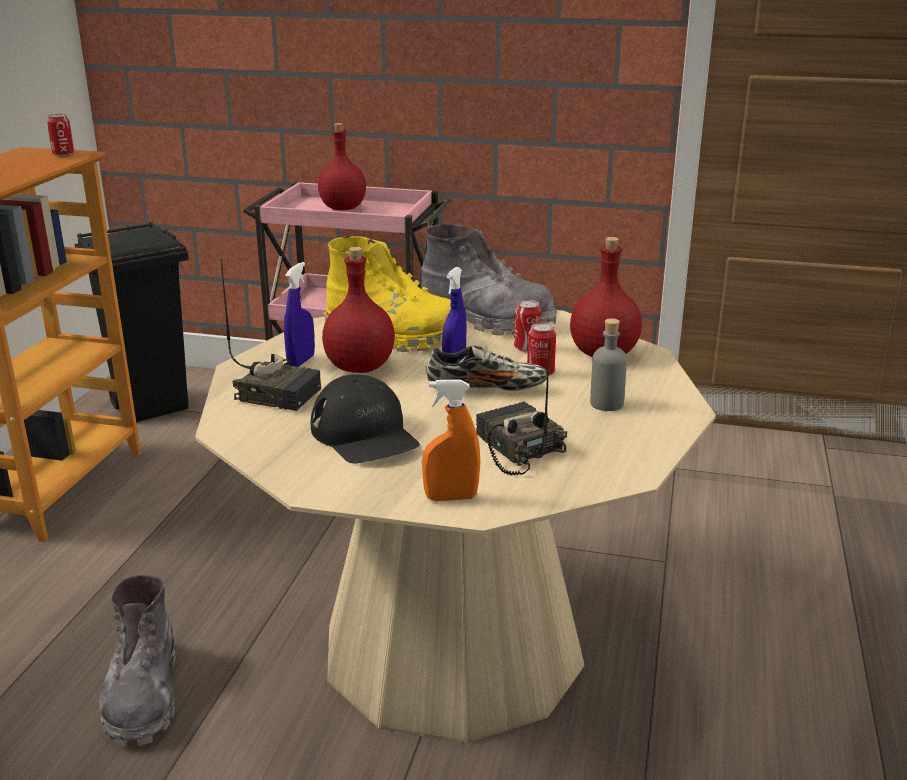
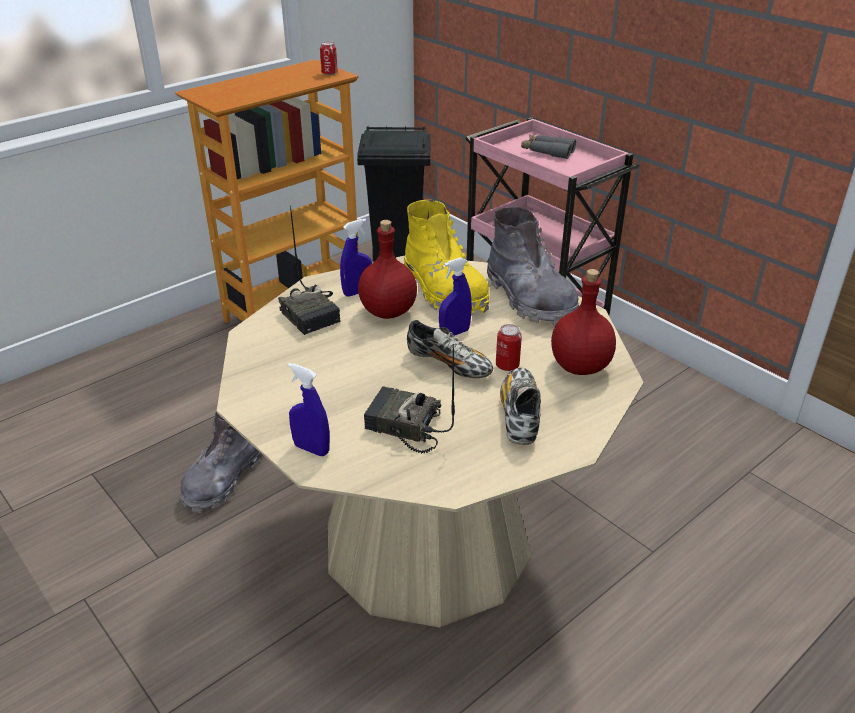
camera: 35 degrees right, 10 degrees up
(342, 208) = (547, 152): red bottle -> grey binoculars
(365, 434) = (322, 372): black cap -> none
(451, 497) = (311, 449): orange spray bottle -> blue spray bottle
(516, 448) = (403, 427): radio -> radio turned 75 degrees counterclockwise
(526, 348) = (527, 337): can -> none
(606, 403) = (519, 415): grey bottle -> shoe

